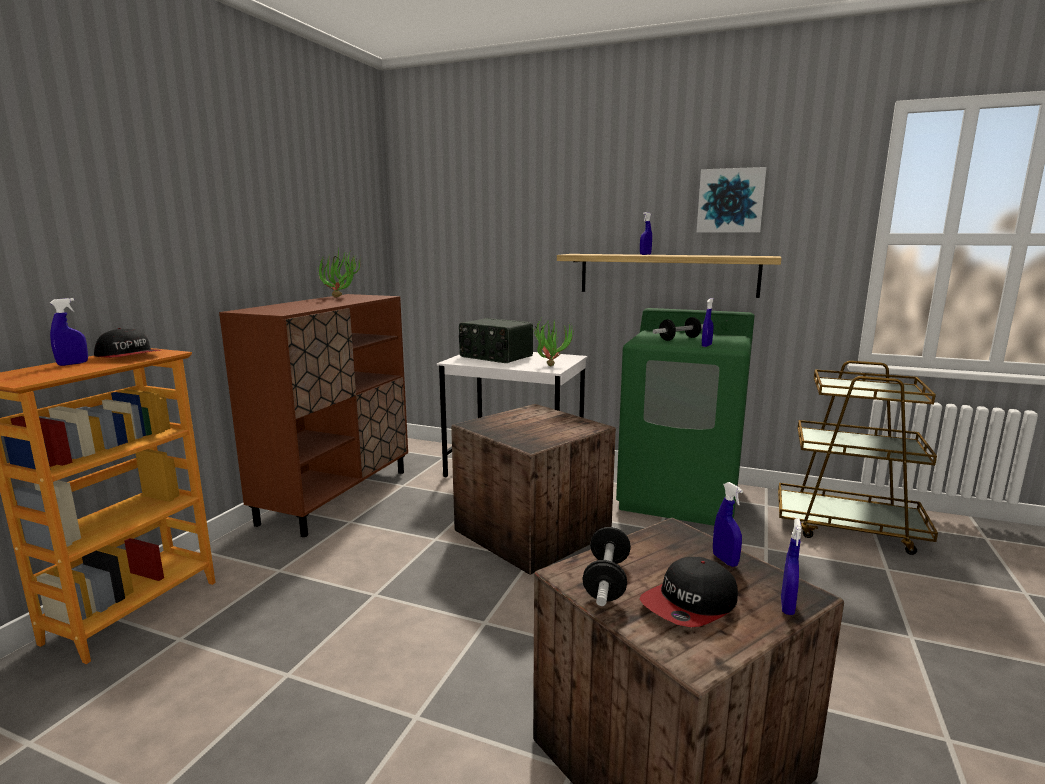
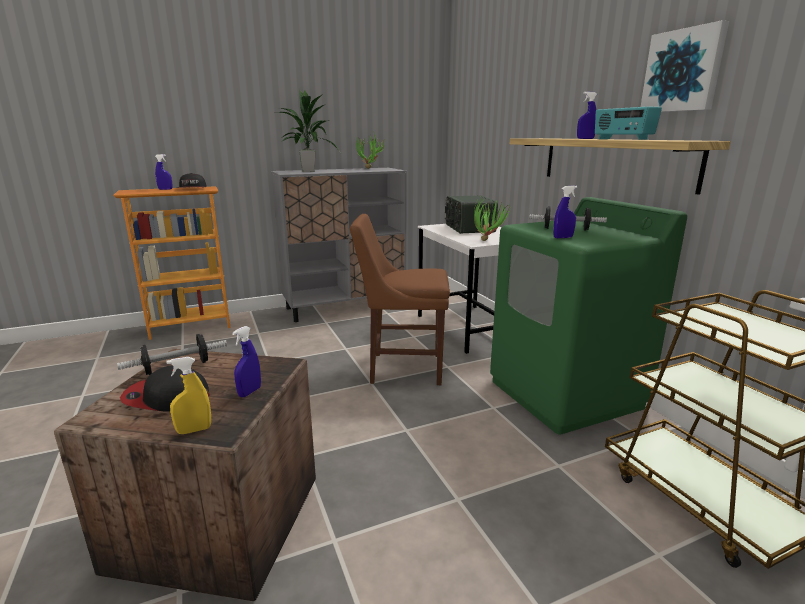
camera: 45 degrees right, 5 degrees up
(286, 307) = (308, 171): none -> potted plant
(336, 496) = (345, 307): brown cabinet -> grey cabinet
(530, 532) = (401, 368): crate -> brown chair
(689, 255) = (622, 139): none -> radio
(787, 606) = (194, 430): blue spray bottle -> yellow spray bottle

